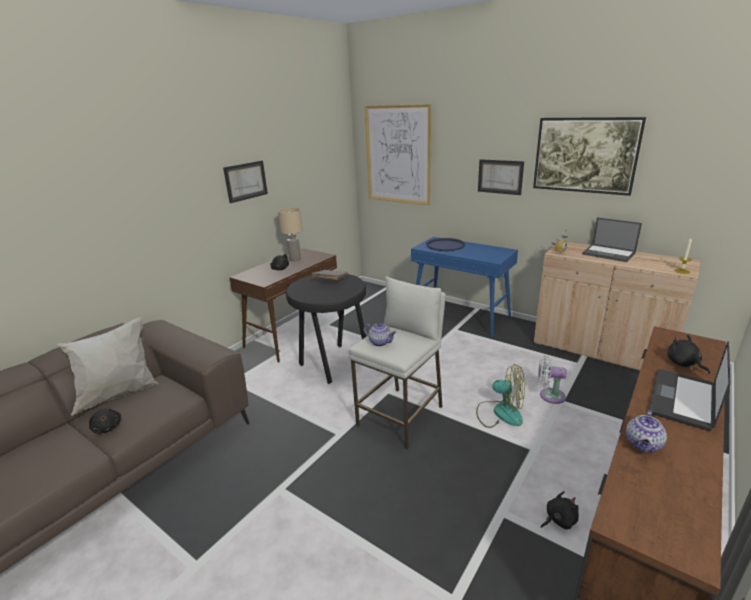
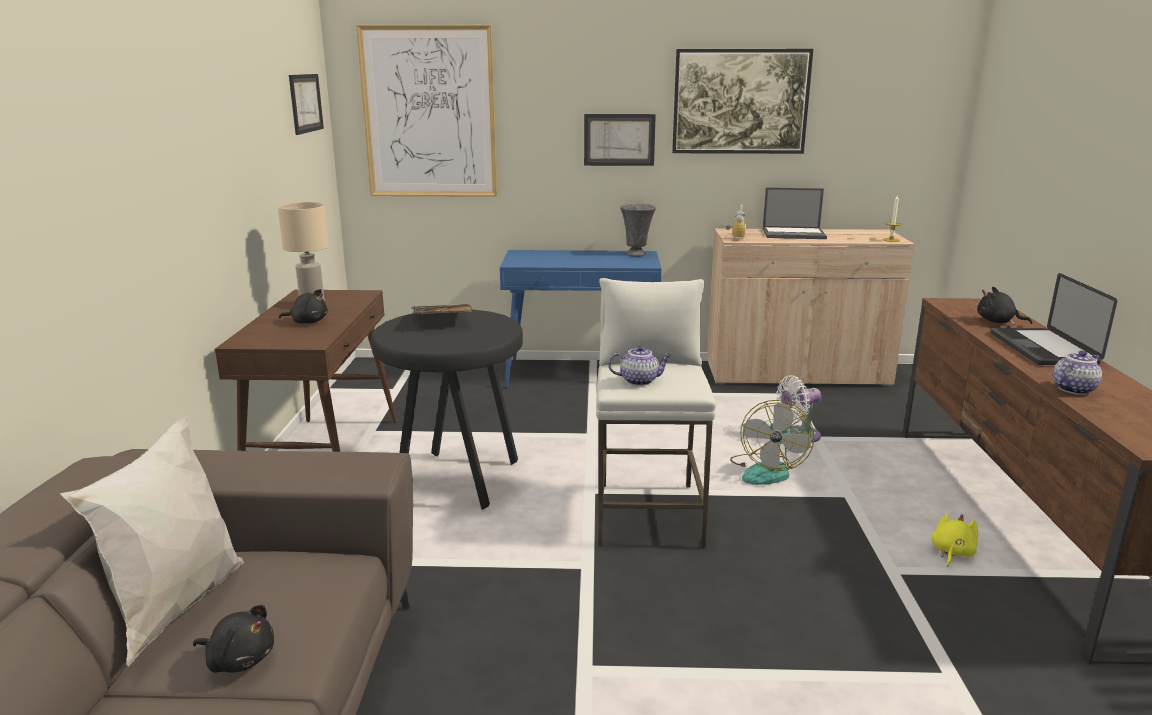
camera: 35 degrees left, 5 degrees down
(246, 181) = (218, 146): picture -> picture (305, 103)
(445, 245) = (547, 257): blue tray -> none
(500, 413) = (767, 470): fan -> fan turned 120 degrees clockwise
(501, 251) = (637, 254): none -> grey vase
(559, 520) = (951, 553): black plush toy -> yellow plush toy
(643, 445) = (1073, 389): teapot -> teapot turned 120 degrees counterclockwise

